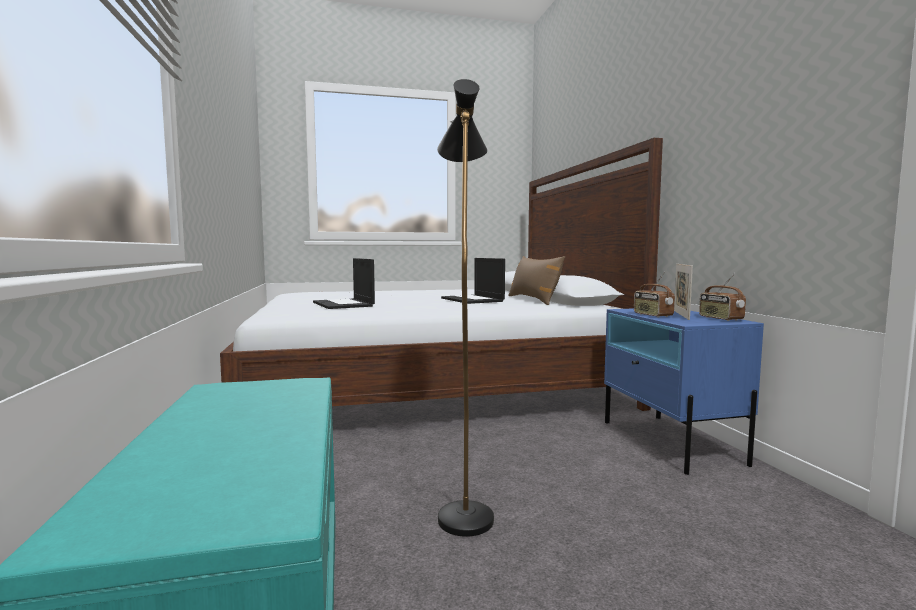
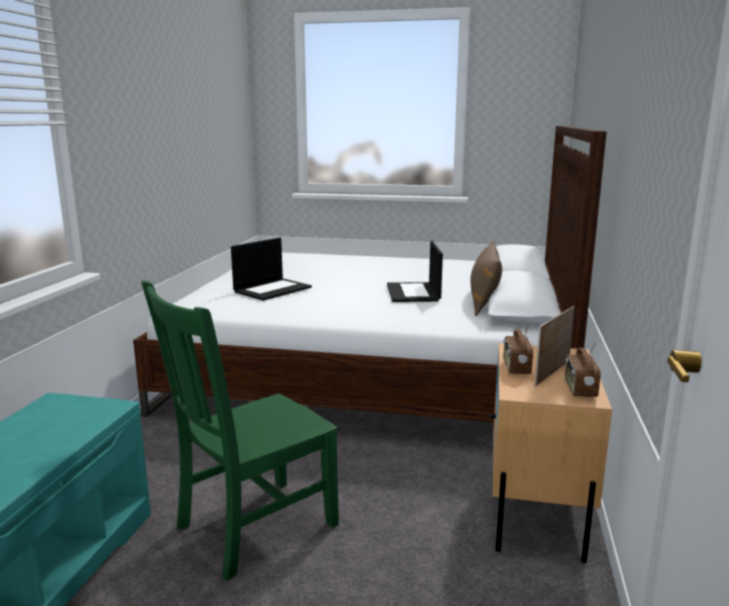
camera: 25 degrees right, 10 degrees up
(344, 304) = (272, 289): laptop -> laptop turned 135 degrees counterclockwise
(463, 509) = (252, 527): black floor lamp -> green chair
(670, 442) = (535, 508): blue nightstand -> beige nightstand

